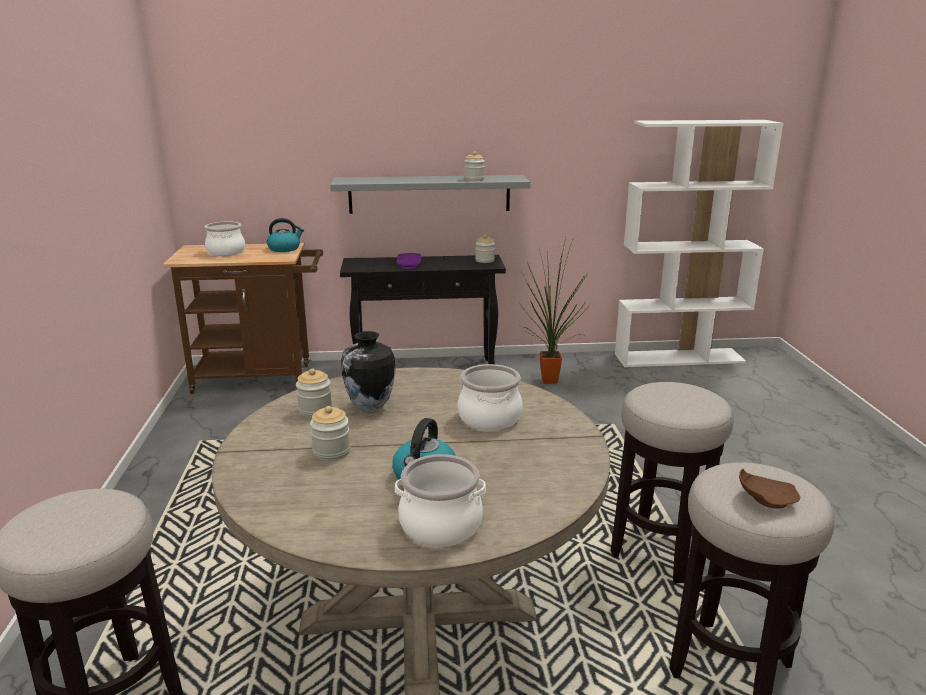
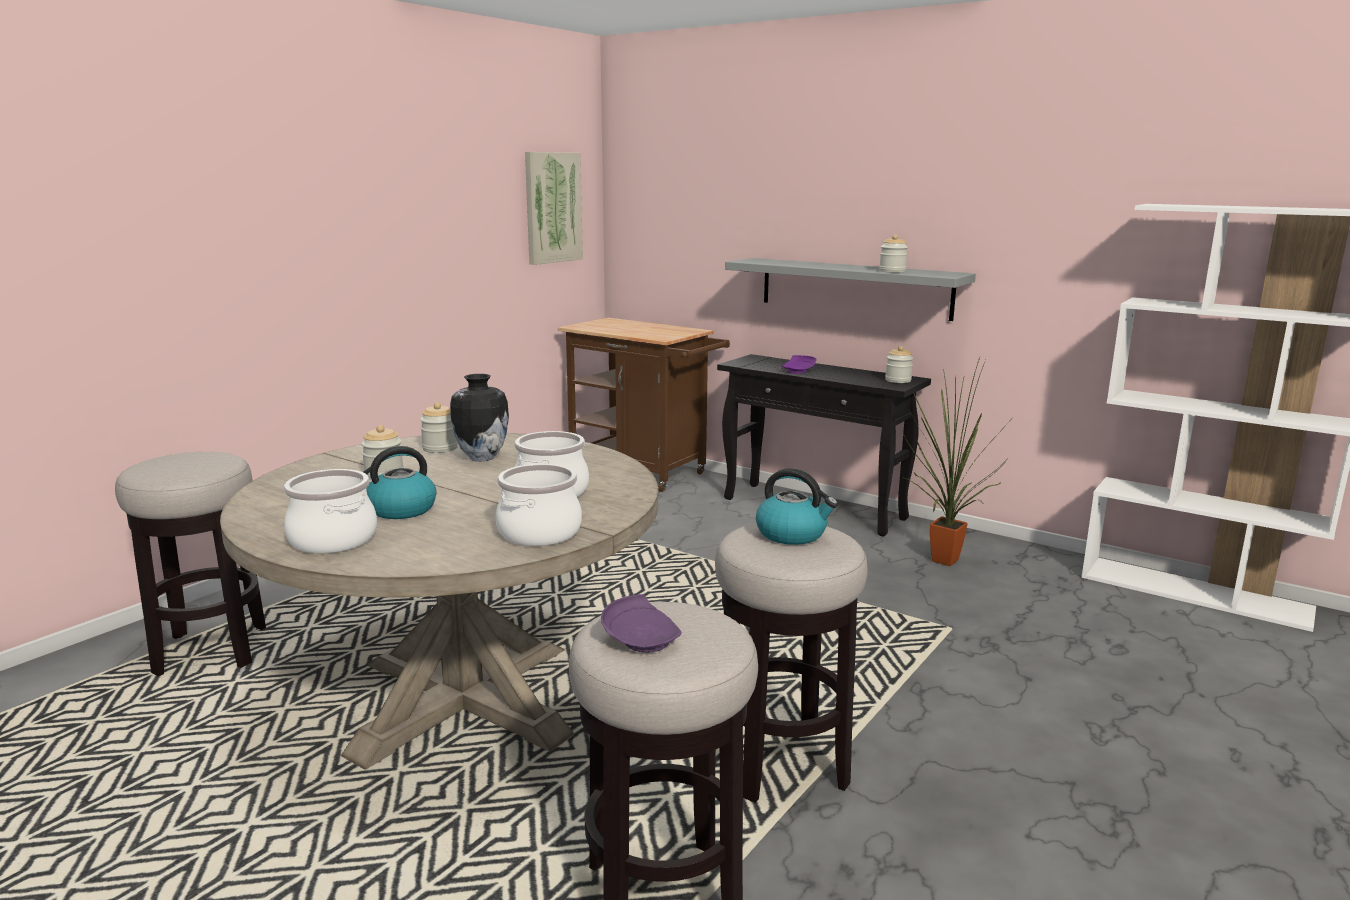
camera: 40 degrees right, 5 degrees down
(136, 147) = (552, 207): none -> picture
(226, 252) = (627, 326): cooking pot -> cooking pot (540, 533)
(285, 248) = (683, 332): kettle -> kettle (792, 534)
(765, 499) = (642, 639): brown plate -> purple plate

